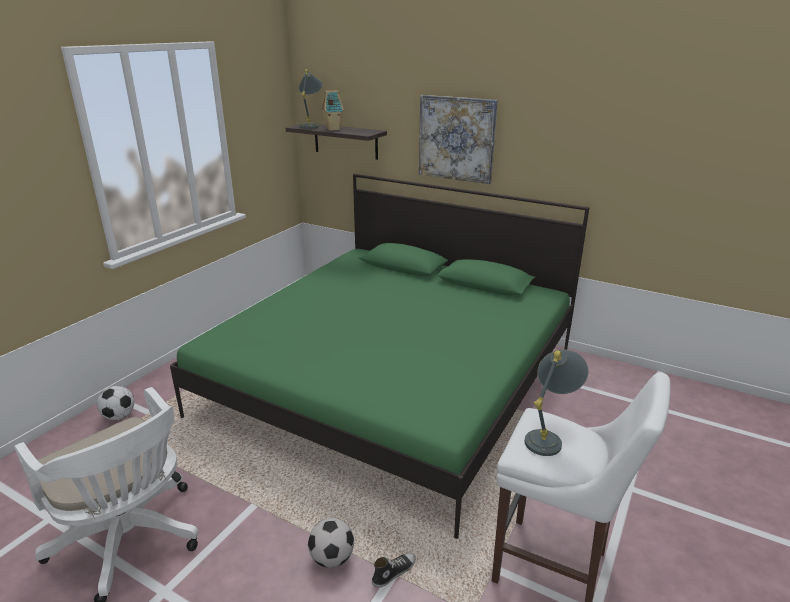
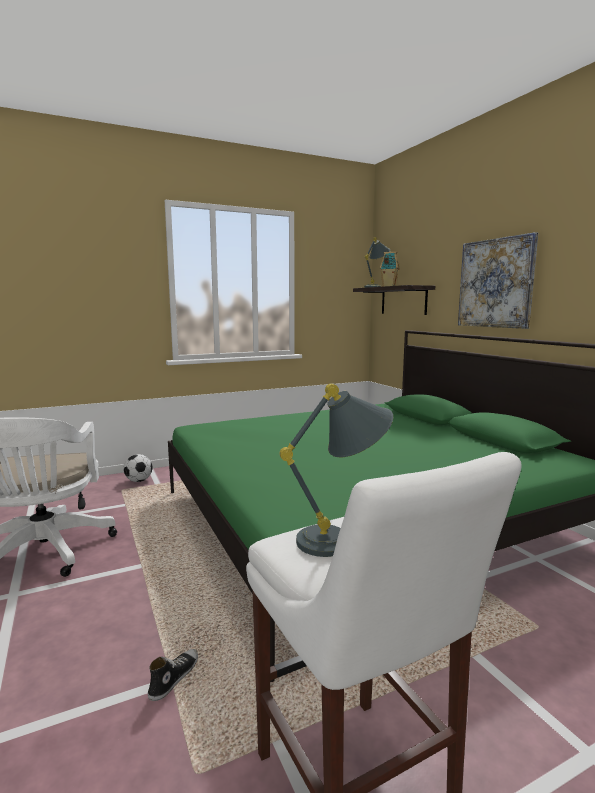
camera: 35 degrees right, 15 degrees down
(332, 558) = (141, 634): football -> none
(393, 572) = (174, 677): shoe -> shoe turned 60 degrees counterclockwise

